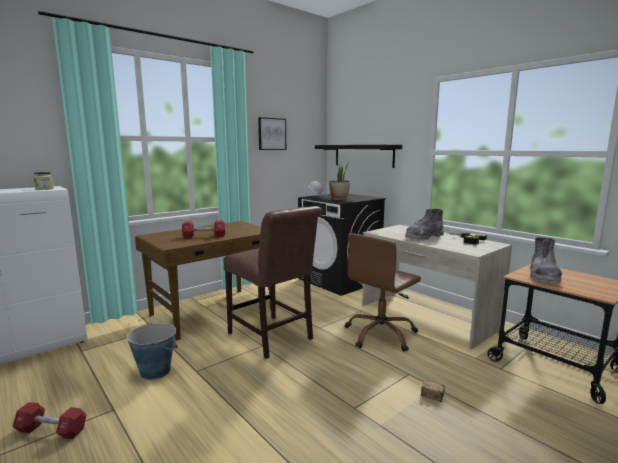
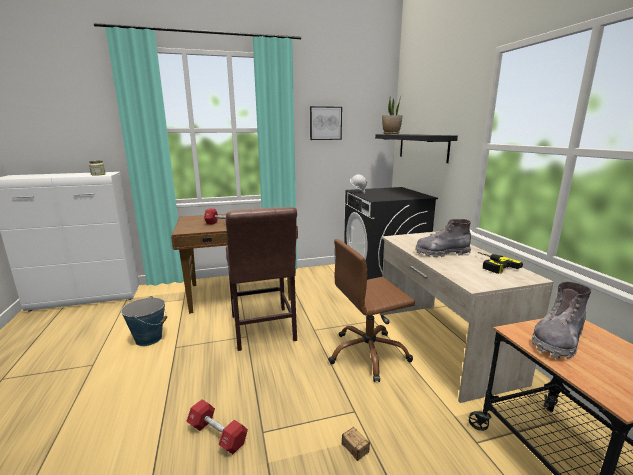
camera: 25 degrees right, 5 degrees up
(52, 430) = (45, 369): red dumbbell -> red dumbbell (217, 435)
(339, 199) = (380, 195): potted plant -> potted plant (391, 134)

